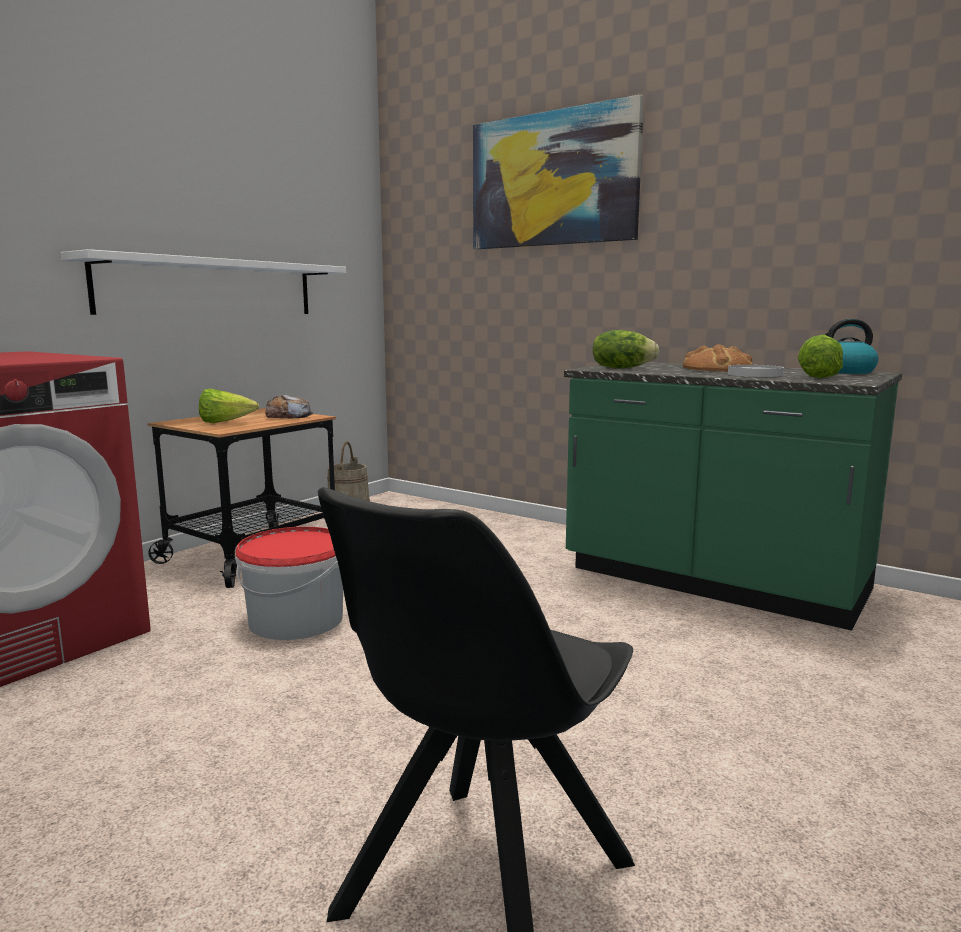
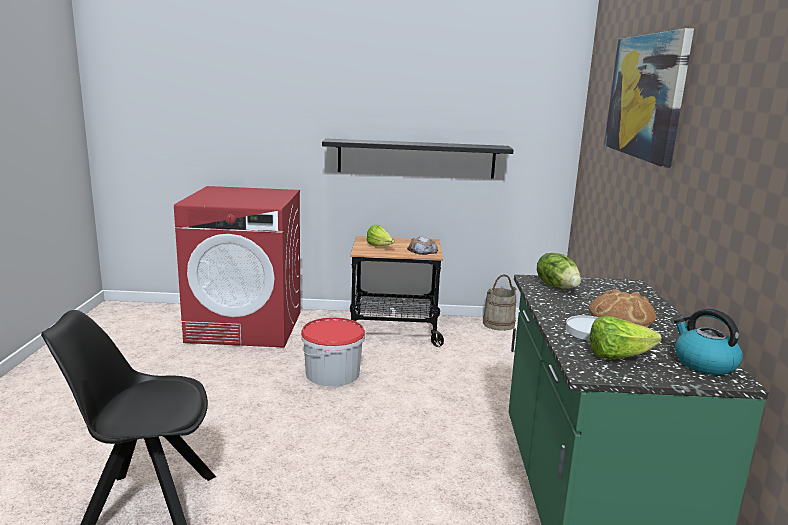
camera: 55 degrees right, 5 degrees up
(211, 287) = (416, 158): white shelf -> black shelf

